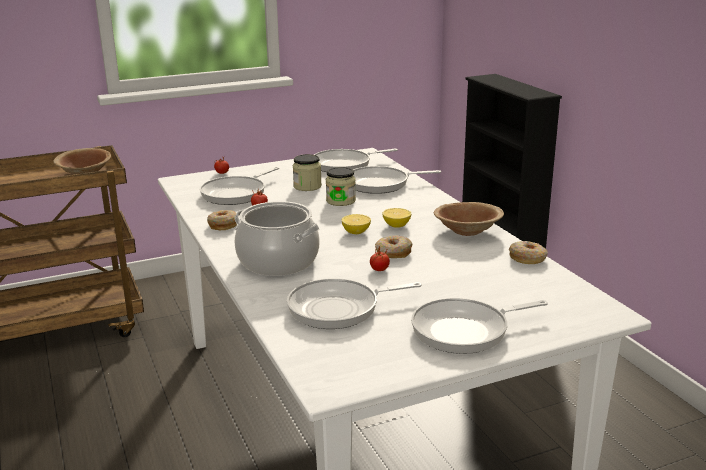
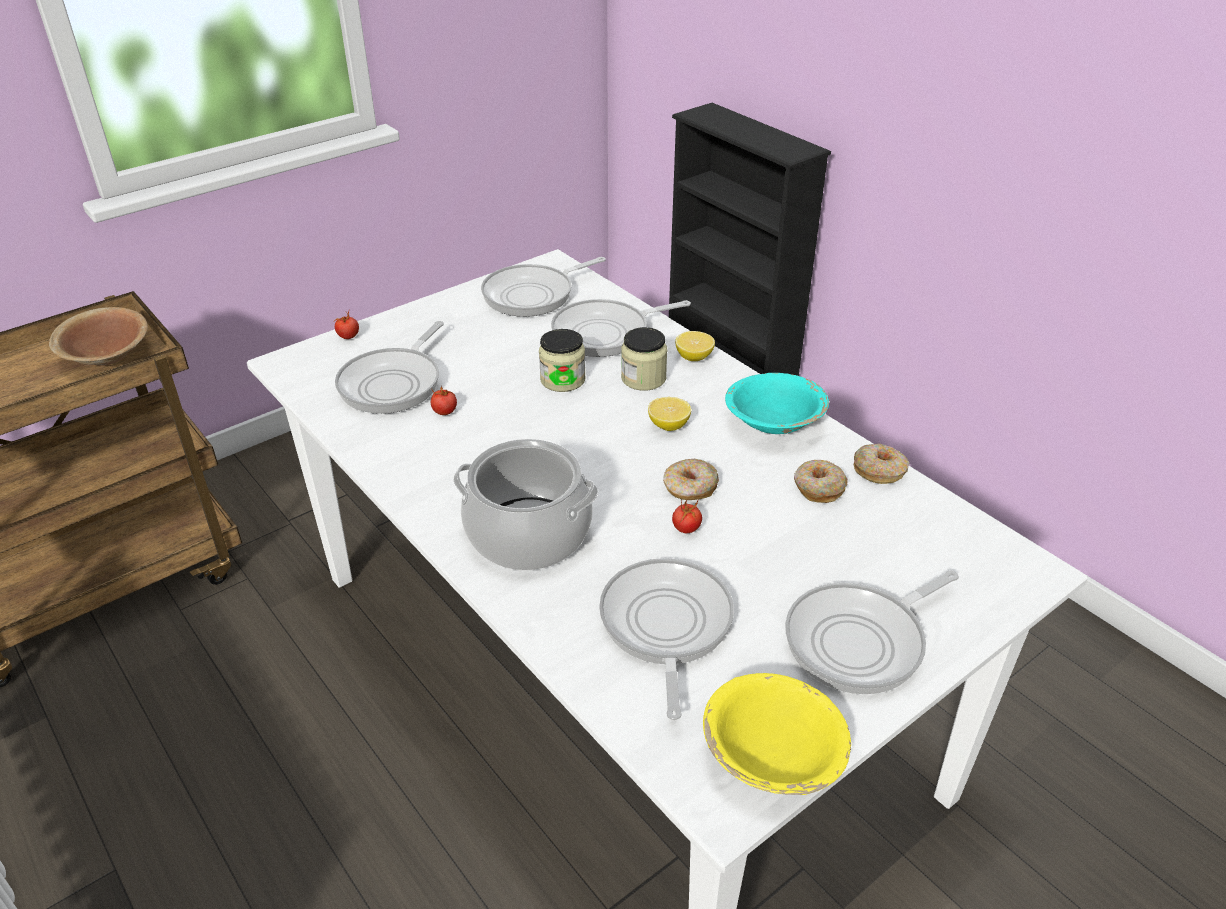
camera: 15 degrees left, 15 degrees up
(223, 225) = (405, 461): donut -> donut (818, 488)
(307, 186) = (497, 352): jar -> jar (643, 378)
(339, 309) = (665, 626): frying pan -> frying pan turned 120 degrees clockwise
(356, 232) = (616, 449): lemon -> lemon (694, 357)
(373, 372) = (773, 756): none -> yellow bowl
(467, 231) = (773, 423): brown bowl -> turquoise bowl

